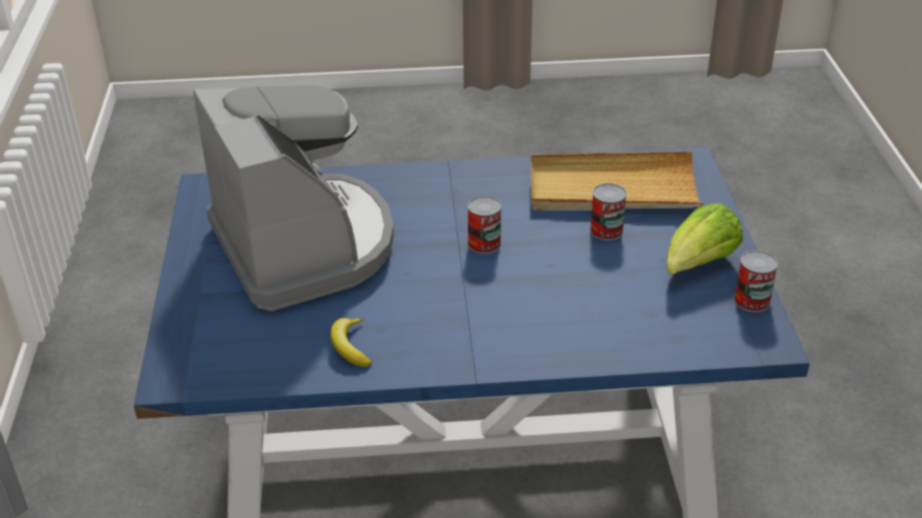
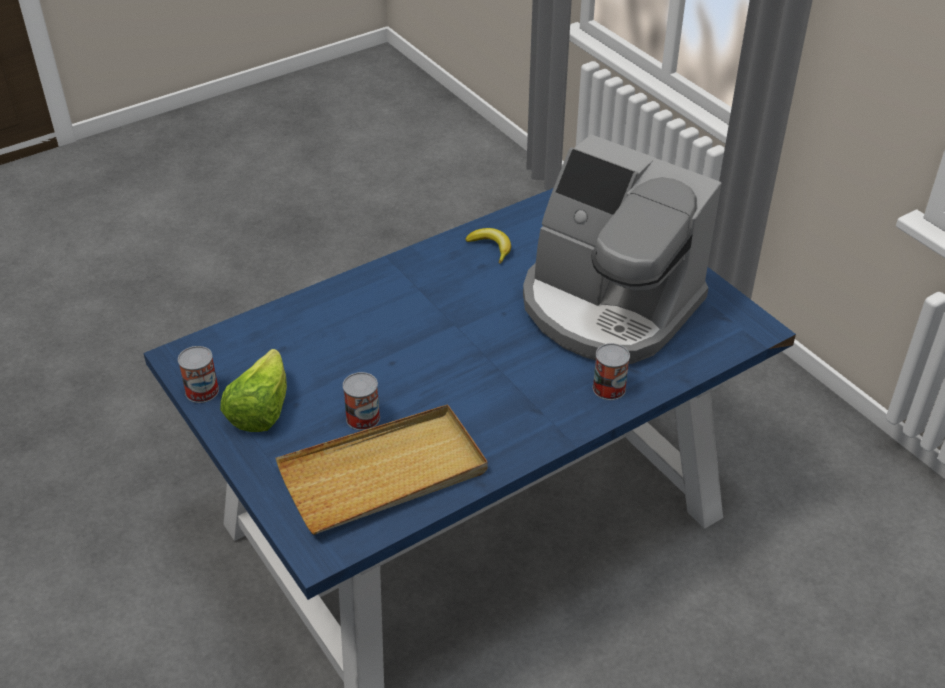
camera: 150 degrees right, 5 degrees up
(484, 243) = (463, 363): can -> can (609, 388)

